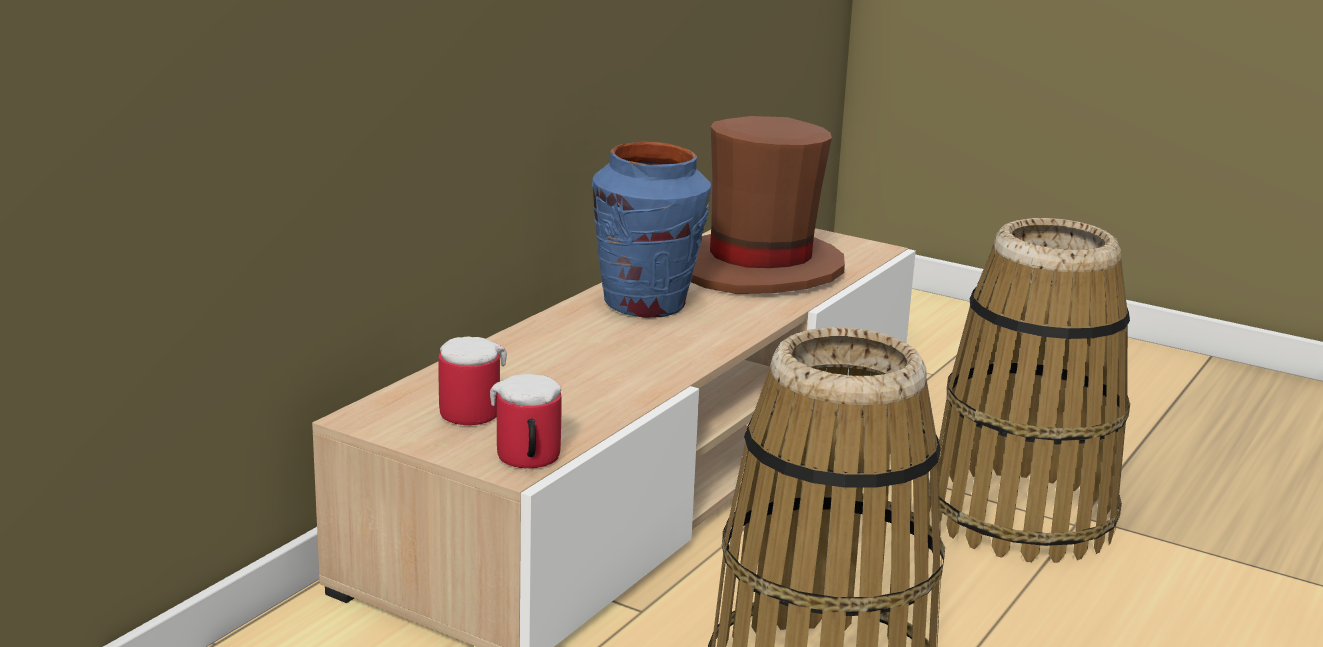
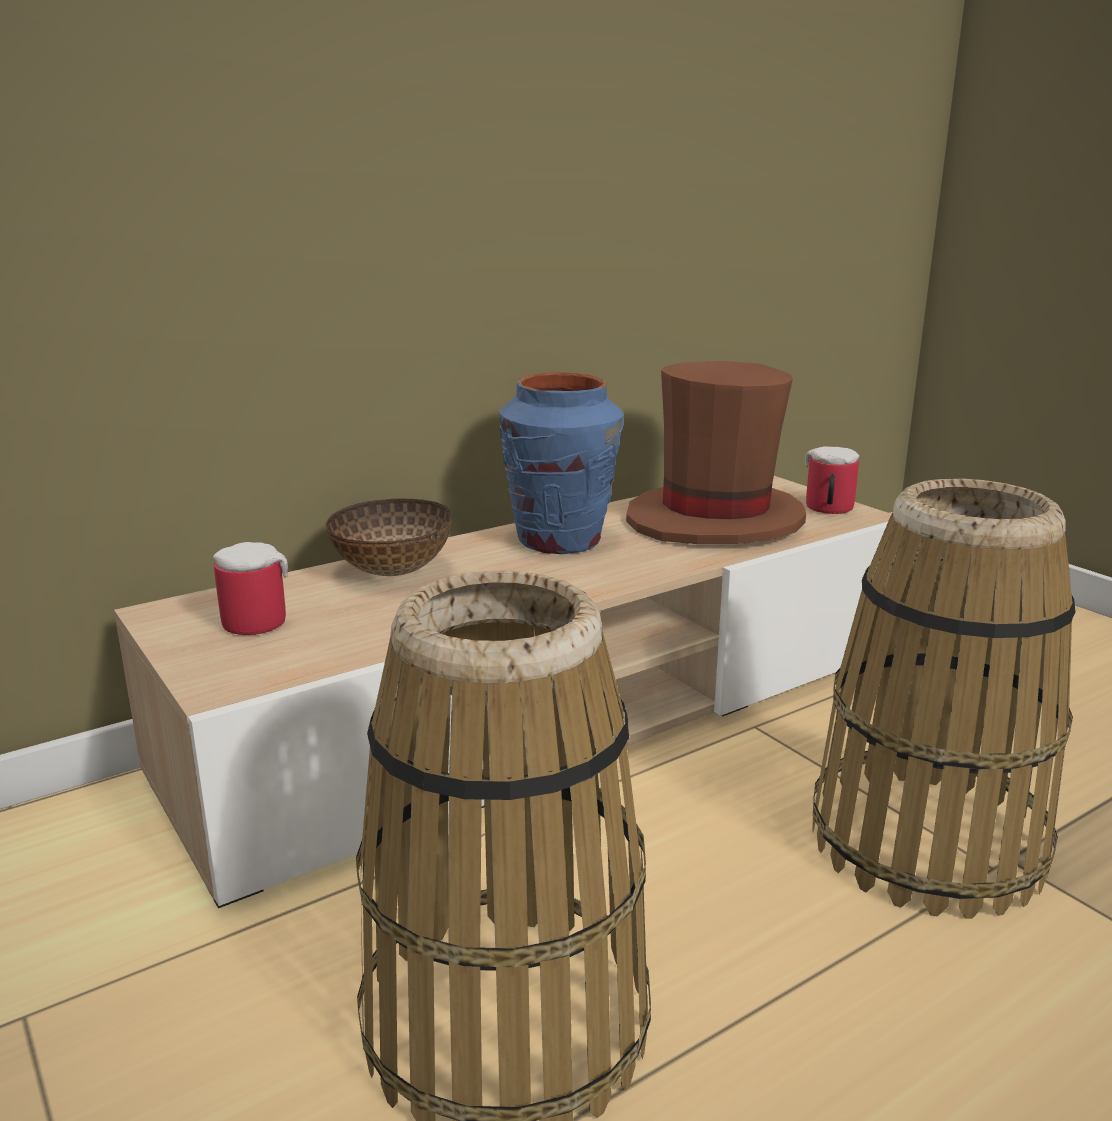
camera: 25 degrees right, 0 degrees up
(526, 460) = (238, 681): mug -> mug (826, 509)
(528, 352) = (390, 572): none -> bowl

